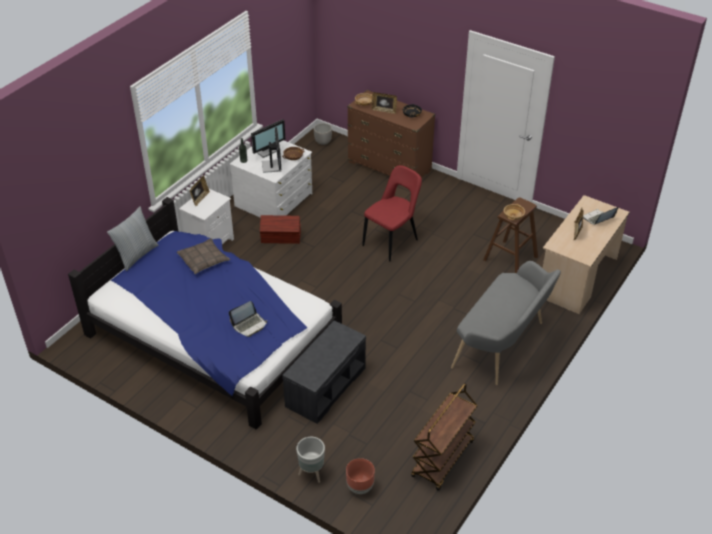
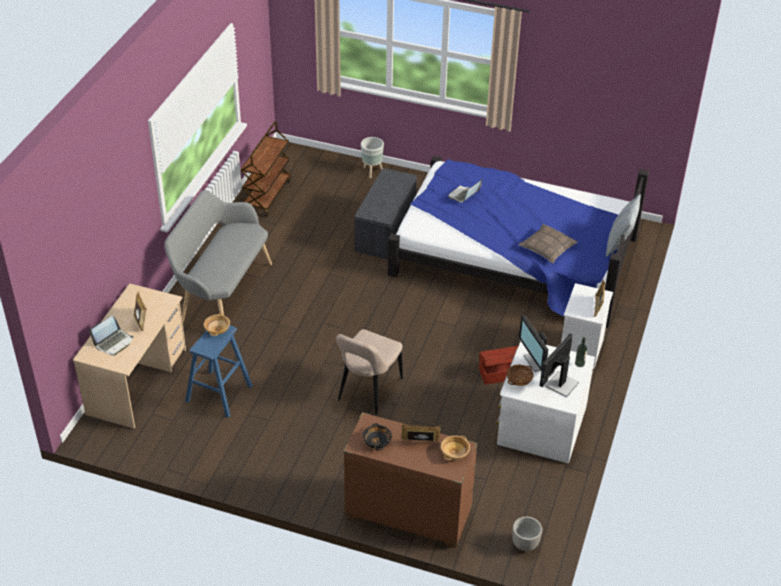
camera: 165 degrees right, 0 degrees up
(360, 487) = (330, 169): brown planter -> none
(392, 241) = (368, 391): red chair -> beige chair
(510, 258) = (219, 393): brown stool -> blue stool

